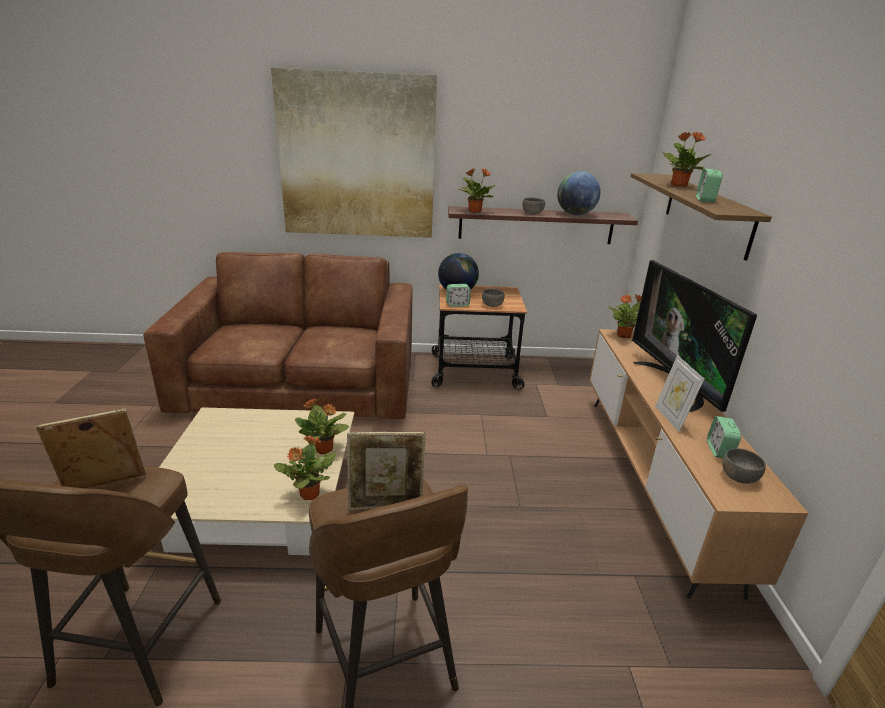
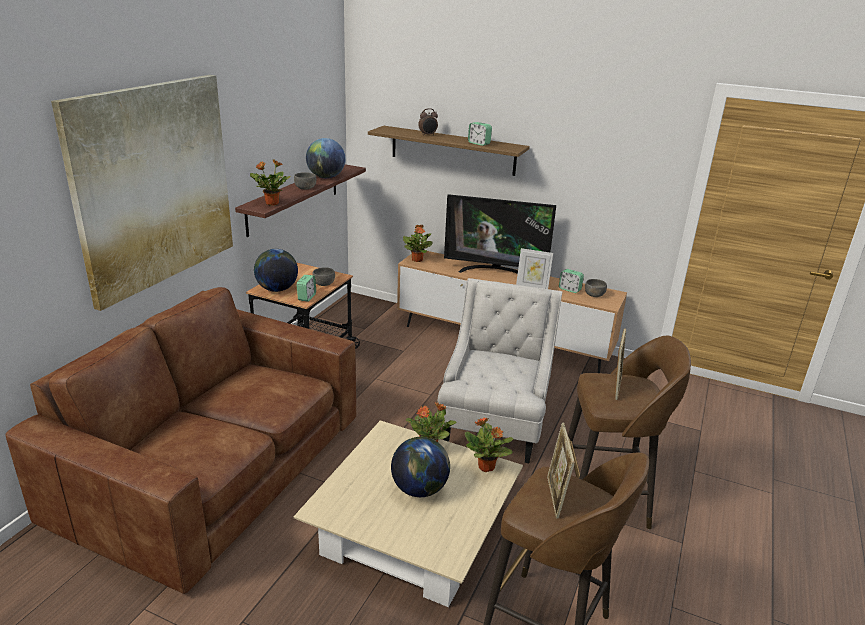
camera: 65 degrees left, 0 degrees up
(255, 459) = (420, 489): none -> globe
(468, 515) = (494, 425): none -> white armchair
(678, 185) = (428, 135): potted plant -> alarm clock

